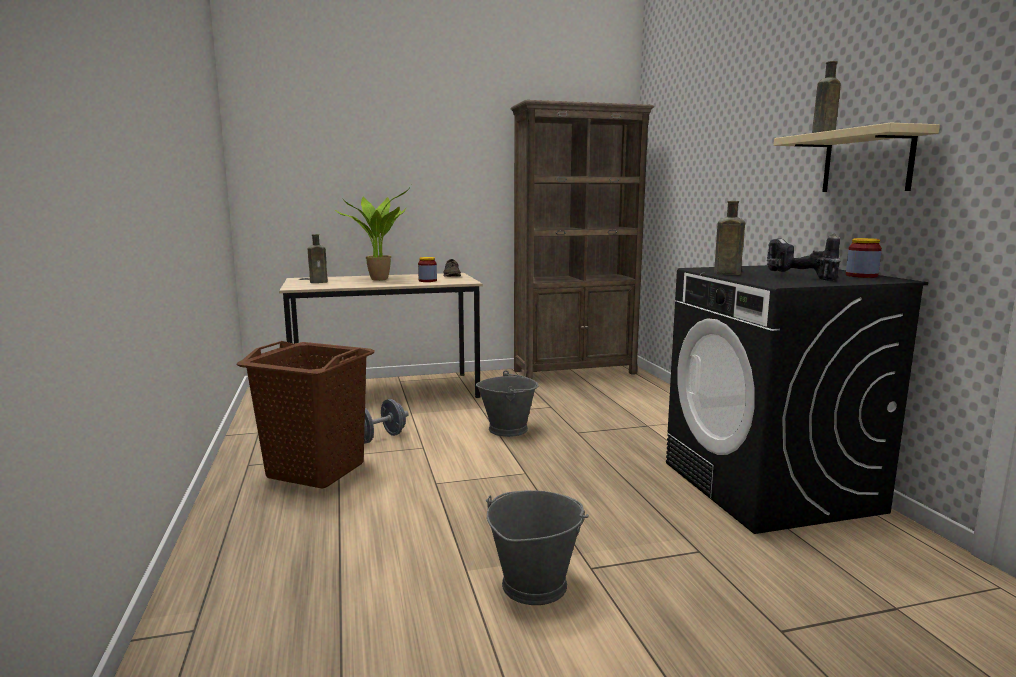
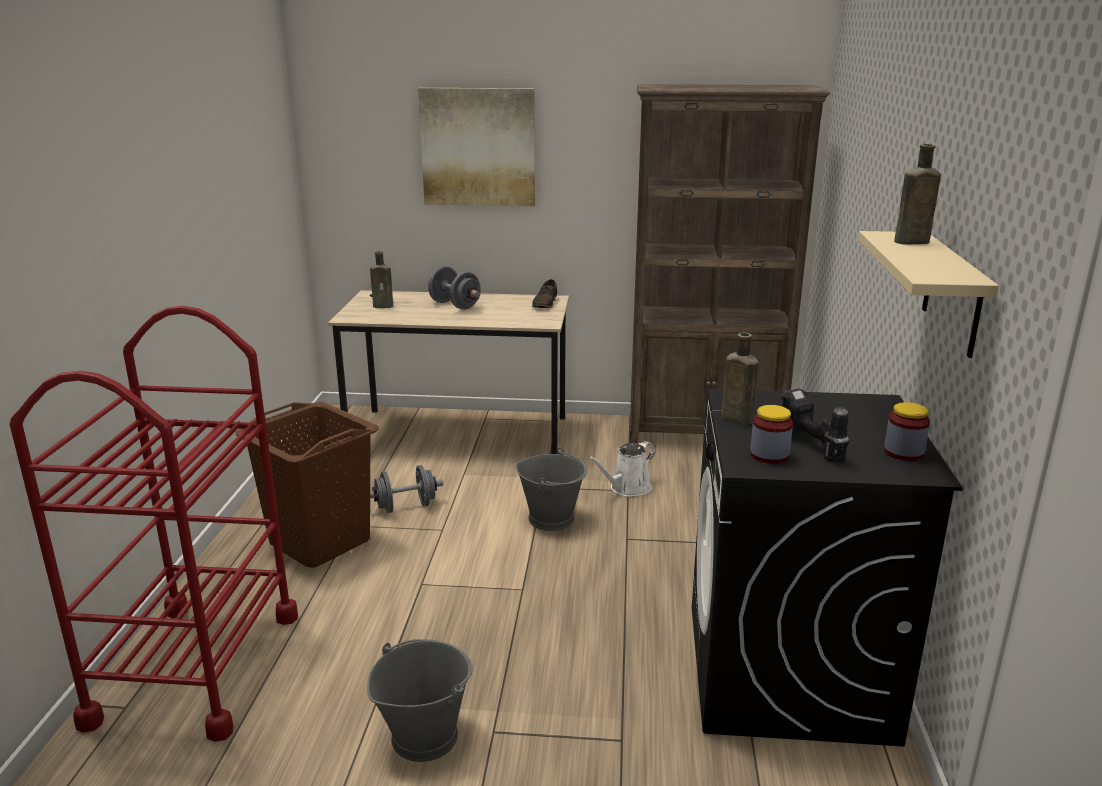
camera: 20 degrees right, 10 degrees up
(255, 580) = (196, 667): none -> red cart
(380, 279) = (455, 305): potted plant -> grey dumbbell
(388, 155) = (478, 147): none -> picture
(427, 281) = (503, 315): jar -> jar (769, 455)
(549, 406) = (627, 489): none -> white watering can

